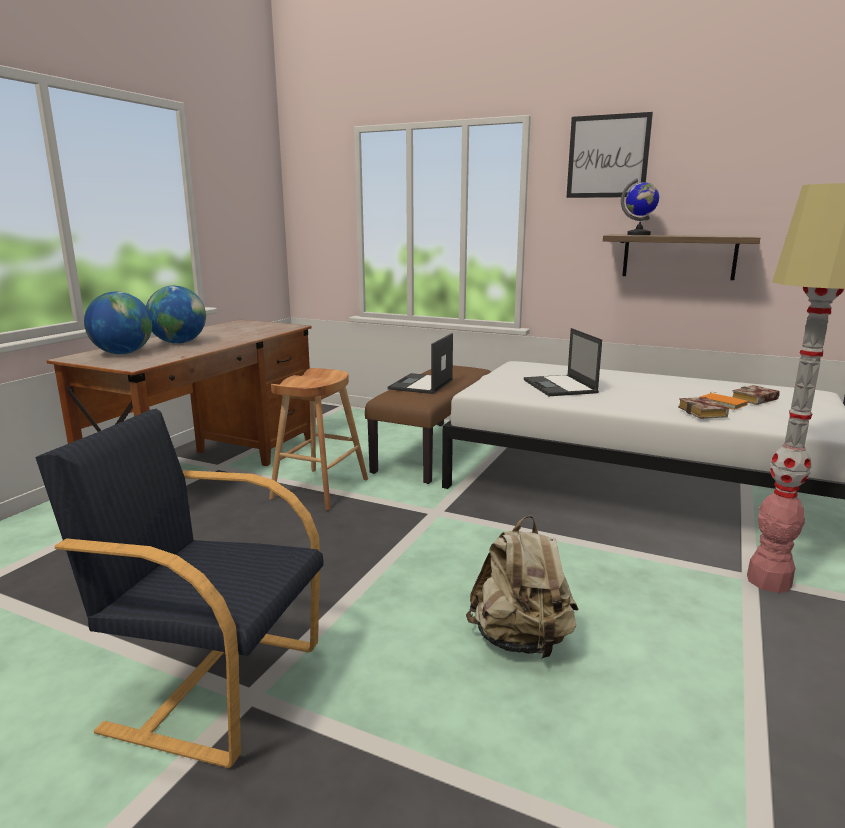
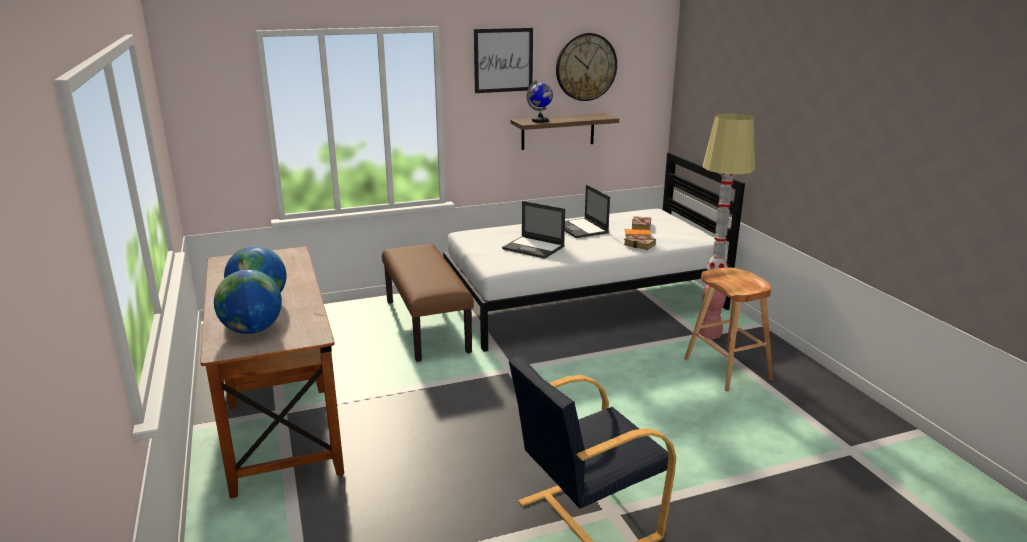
camera: 45 degrees left, 5 degrees up
(320, 489) = (405, 389): brown stool -> brown stool (727, 369)
(421, 384) = (425, 274): laptop -> laptop (581, 228)
(521, 641) = (669, 415): beige backpack -> none
(733, 167) = (586, 67): none -> wall clock

